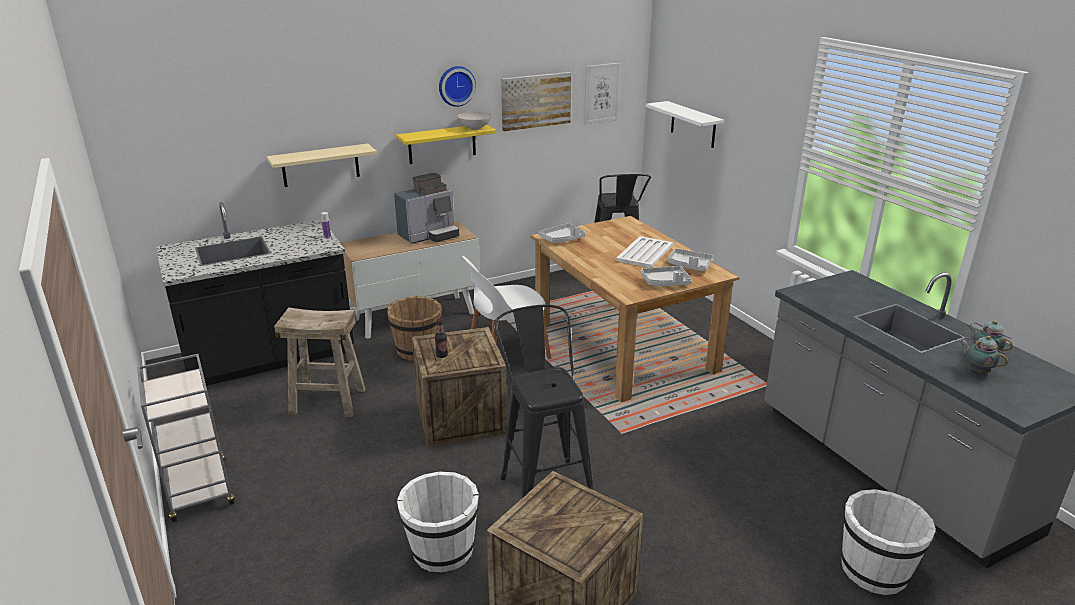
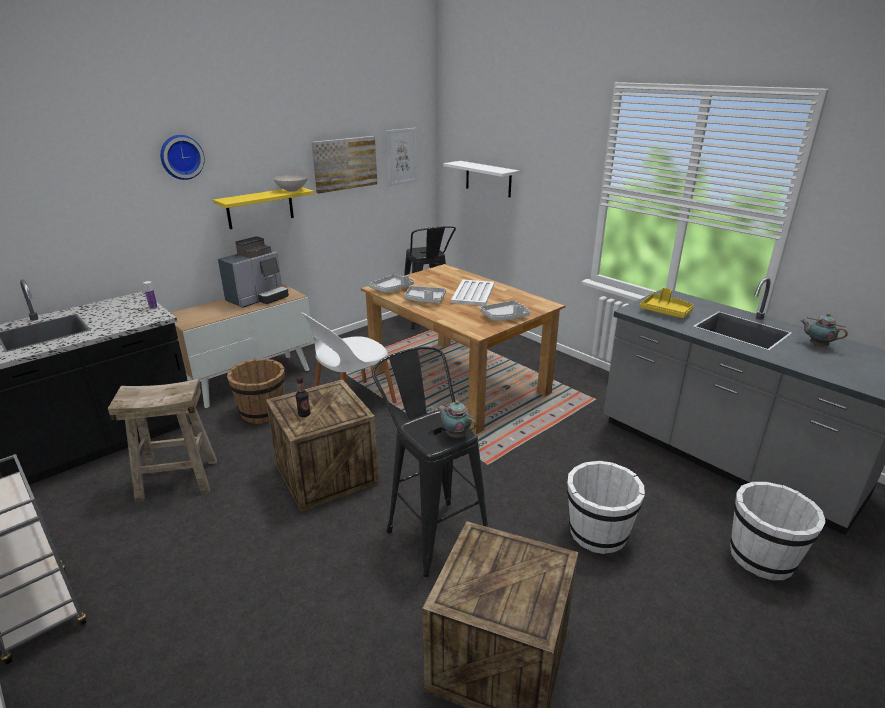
camera: 15 degrees left, 0 degrees up
(320, 165) = (135, 234): beige shelf -> none
(442, 550) = (349, 628): white bucket -> white bucket (597, 533)
(456, 85) = (269, 149): wall clock -> wall clock (181, 157)
(689, 266) = (518, 300): grey tray -> grey tray (425, 300)
(833, 297) = (666, 312): none -> yellow tray
(976, 370) = (822, 359): teapot -> teapot (455, 435)

